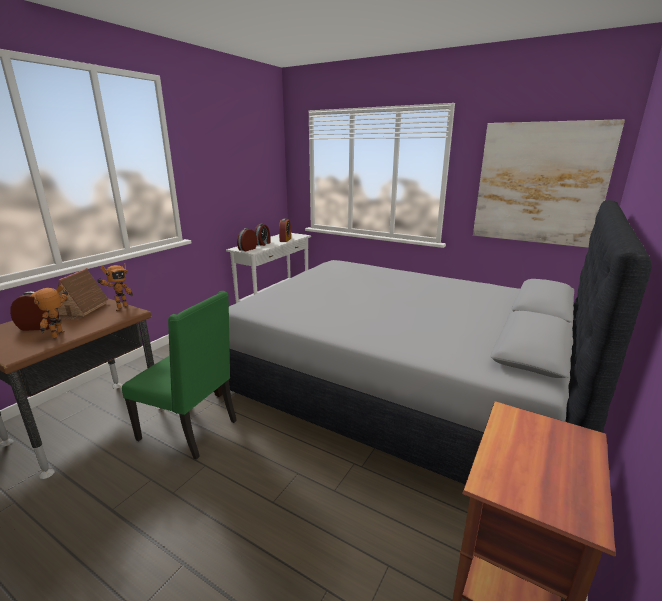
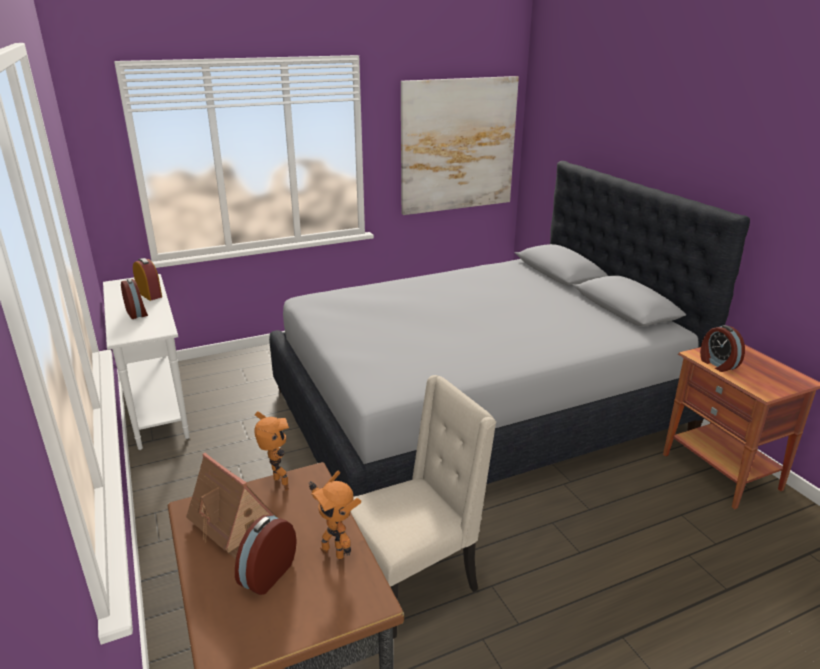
camera: 55 degrees left, 5 degrees up
(191, 430) = (414, 581): green chair -> beige chair
(247, 249) = (143, 331): alarm clock -> alarm clock (717, 364)

